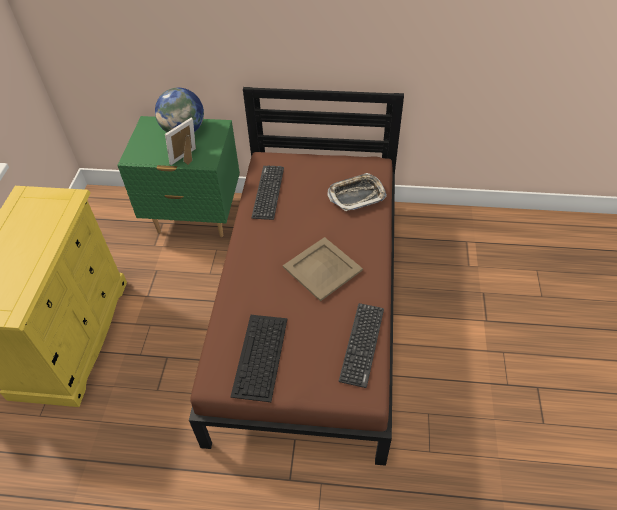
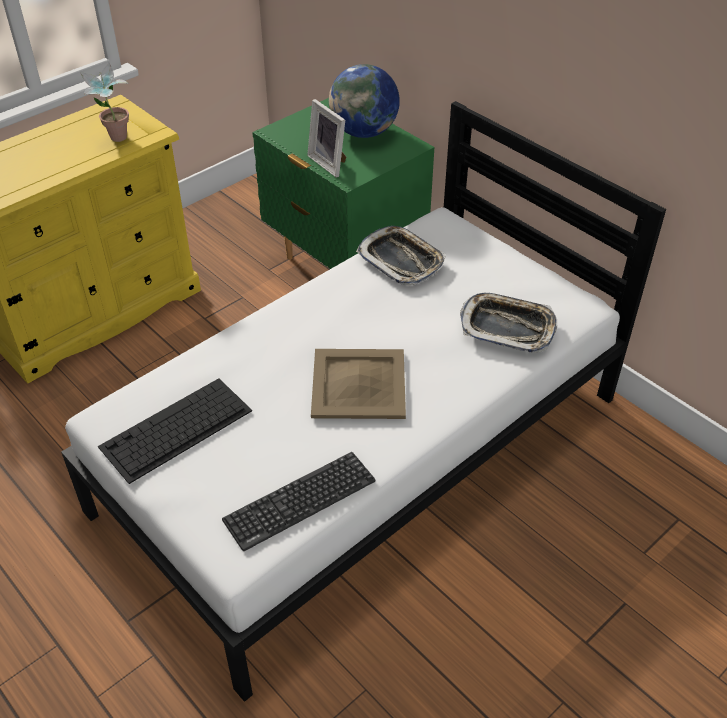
camera: 40 degrees right, 5 degrees down
(53, 216) = (116, 140): none -> potted plant
(187, 159) = (330, 163): picture frame -> picture frame turned 120 degrees counterclockwise
(268, 192) = (401, 260): keyboard -> tray
(311, 308) = (363, 453): brown bed -> white bed

